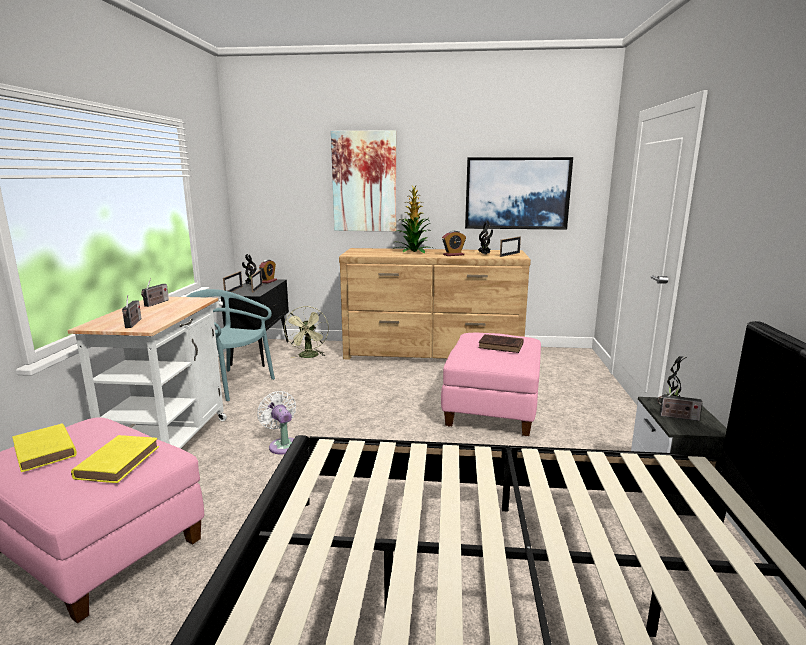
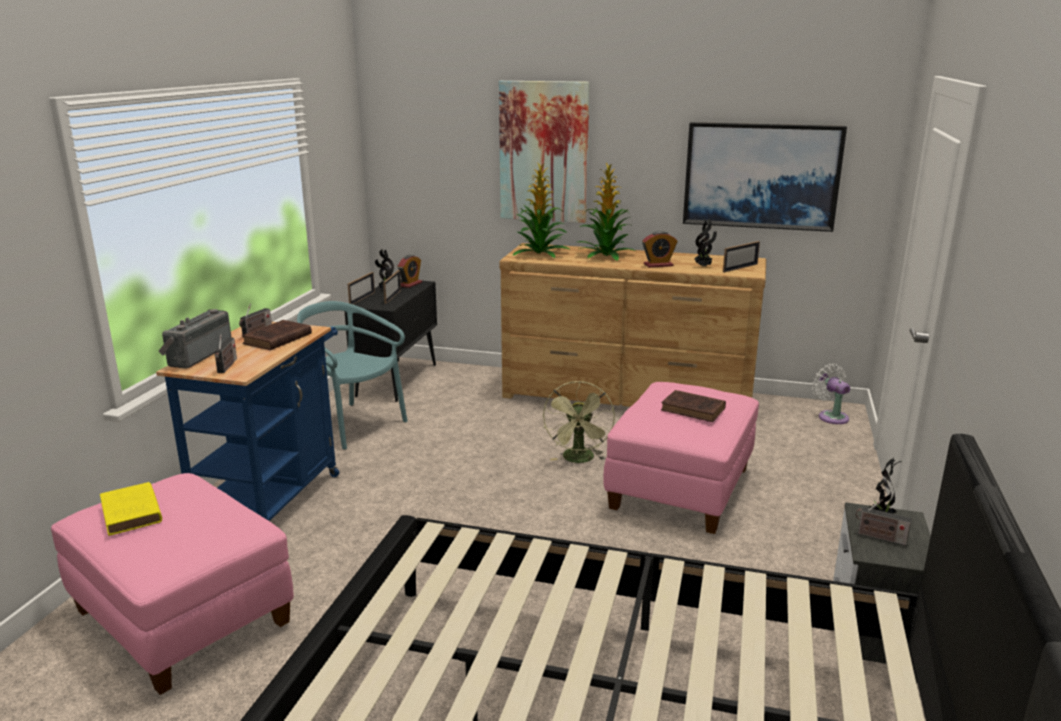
camera: 10 degrees right, 5 degrees up
(105, 318) = (197, 355): none -> radio
(119, 461) = (204, 533): yellow book -> none
(173, 439) = (274, 496): white cart -> blue cart
(174, 306) = (276, 339): none -> brown book
(282, 445) = (400, 516): white fan -> white fan (831, 416)
(309, 356) = (458, 390): green fan -> green fan (579, 460)
(367, 252) = (540, 253): none -> potted plant

